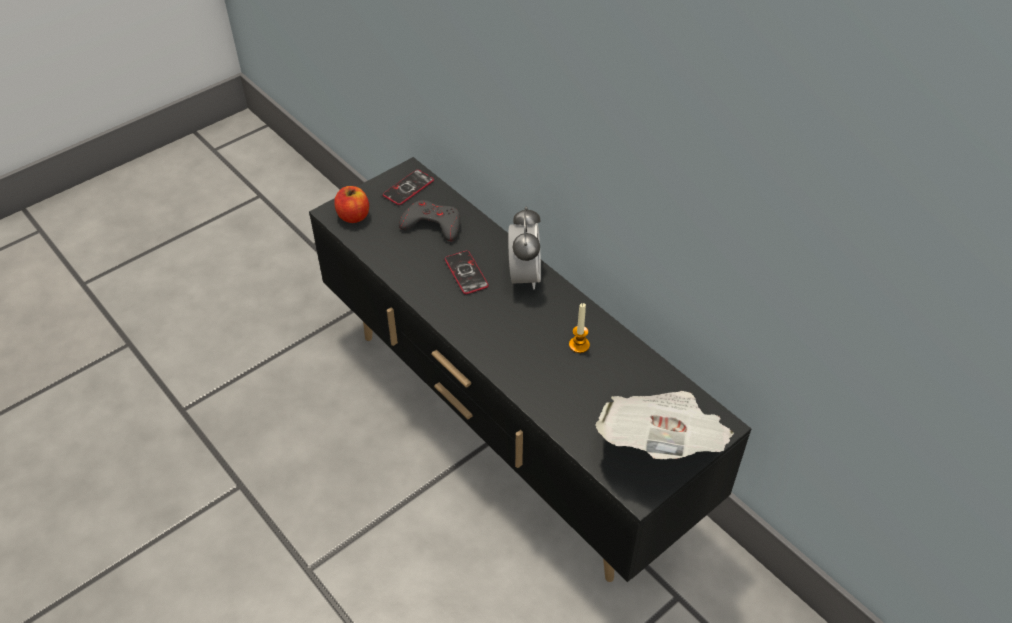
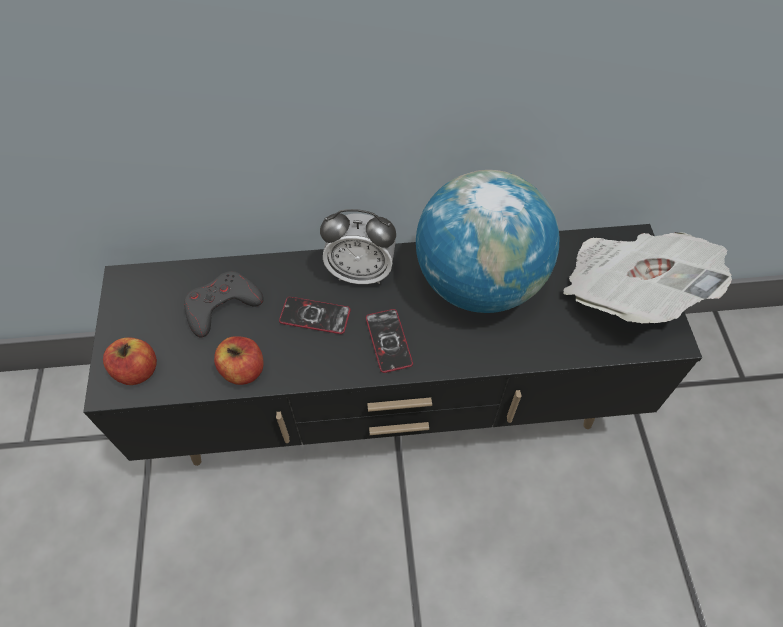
camera: 55 degrees left, 10 degrees up
(395, 262) = (243, 370): none -> apple
(408, 188) = (147, 296): phone -> phone (388, 341)
(524, 276) = (361, 272): alarm clock -> alarm clock turned 150 degrees clockwise
(579, 345) = (479, 282): candle -> globe

